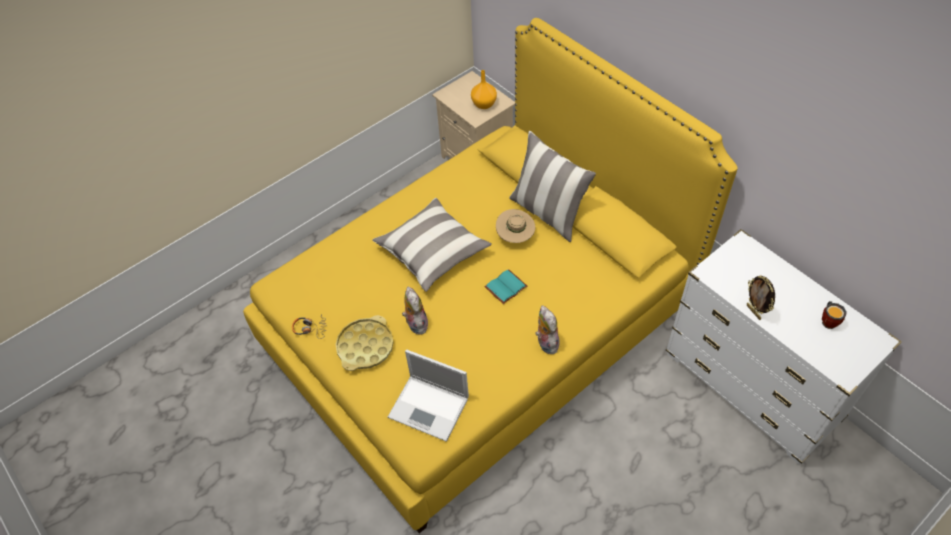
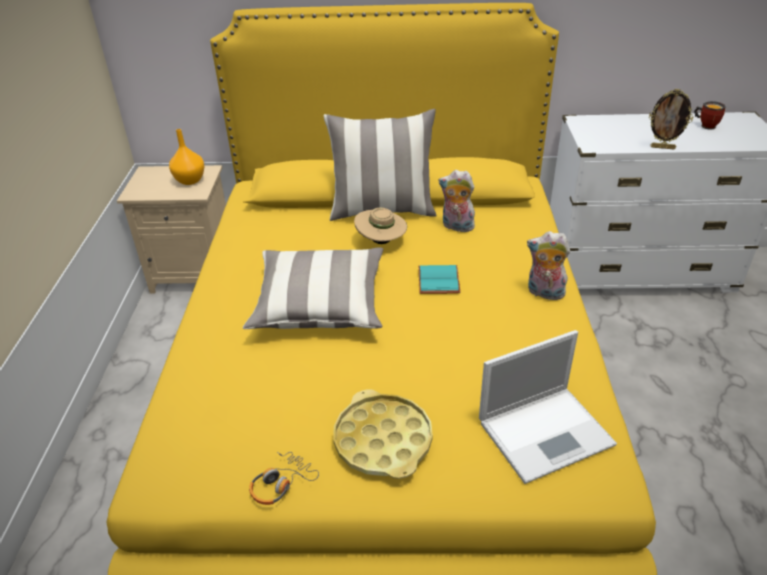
camera: 50 degrees left, 15 degrees down
(415, 323) = (402, 374): plush toy -> plush toy (456, 227)

